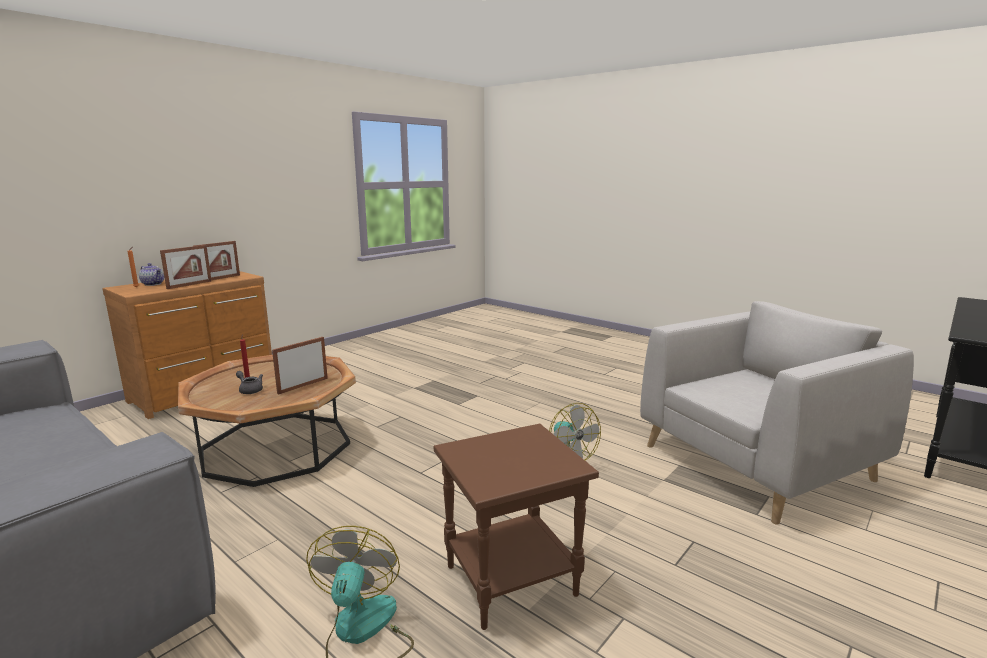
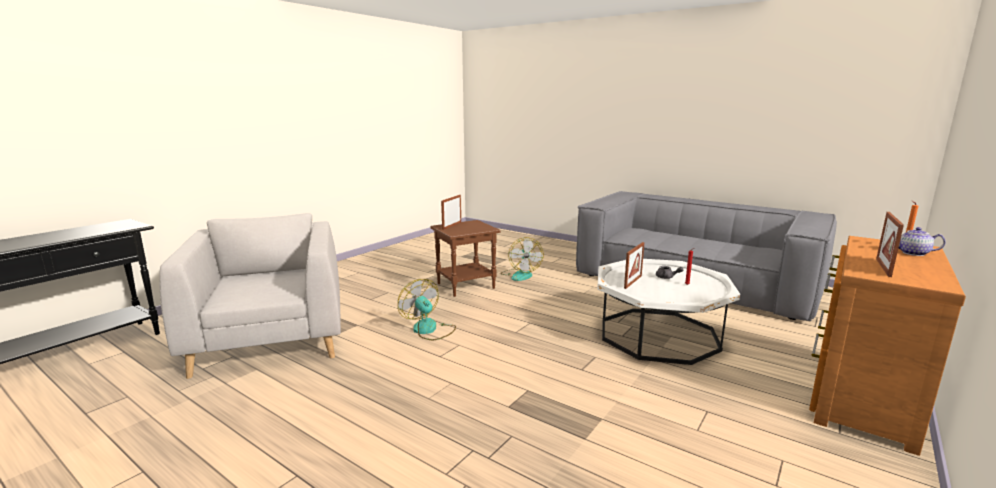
camera: 175 degrees right, 0 degrees up
(189, 285) = (864, 253): picture frame -> picture frame (452, 225)
(276, 447) = (658, 335): brown coffee table -> white coffee table
(755, 462) = (270, 339): grey armchair -> grey armchair turned 105 degrees clockwise

